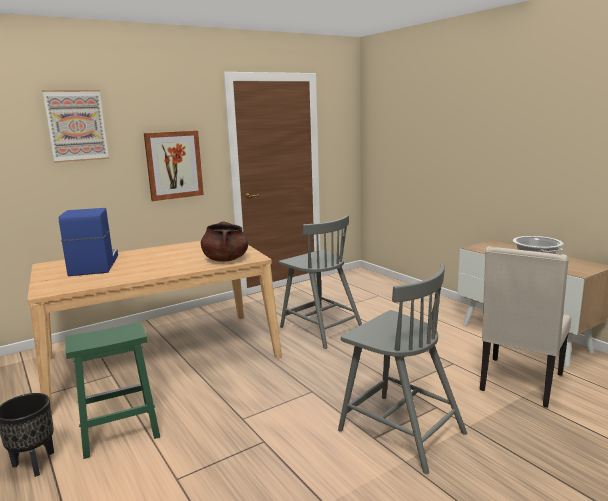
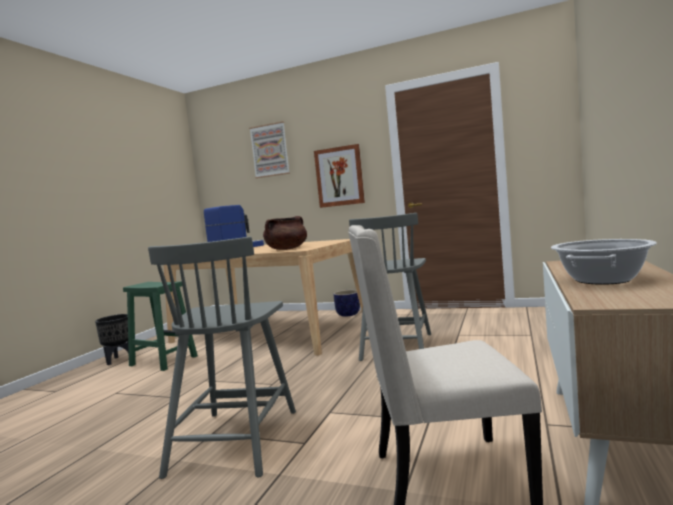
camera: 55 degrees right, 10 degrees down
(198, 315) = (348, 314): none -> planter

